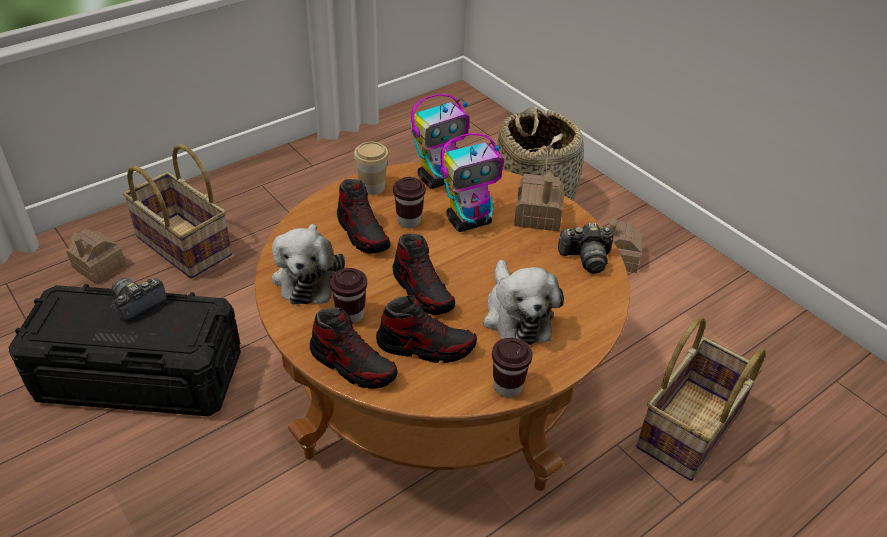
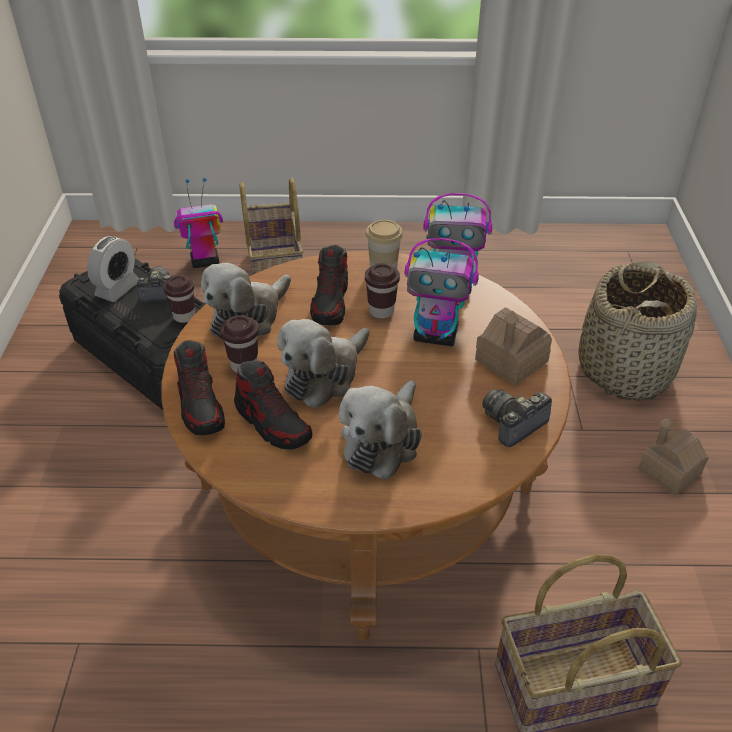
camera: 40 degrees right, 0 degrees up
(84, 321) = (117, 289): none -> alarm clock
(99, 266) = (204, 262): toy house -> toy robot
(422, 291) = (324, 375): shoe -> plush toy
(507, 387) = (300, 497): brown cup -> brown cup (184, 316)
(586, 258) = (514, 424): camera -> camera turned 105 degrees clockwise

